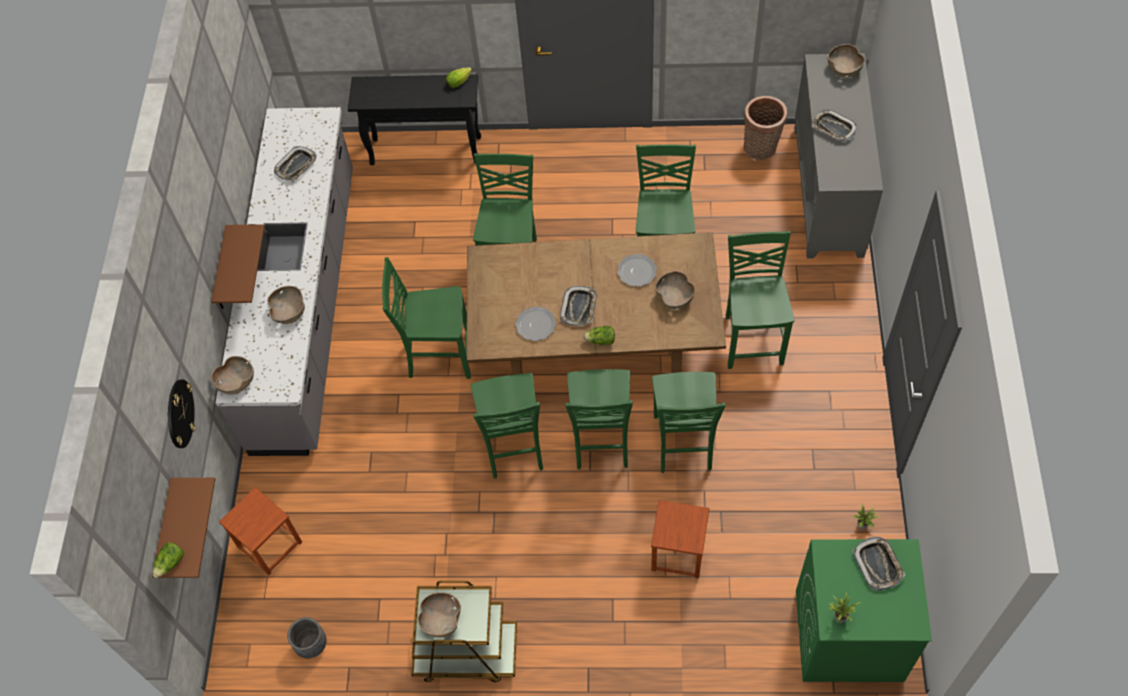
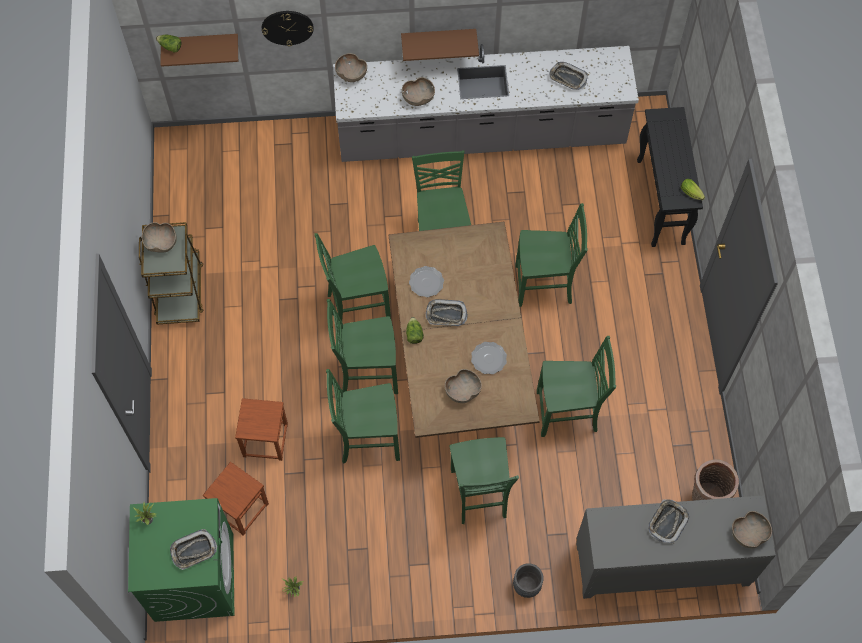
camera: 80 degrees right, 5 degrees up
(269, 545) = (265, 147): brown stool -> brown stool (240, 508)
(311, 645) = (186, 188): grey planter -> grey planter (526, 585)
(752, 339) = (479, 495): green chair -> green chair turned 90 degrees clockwise

